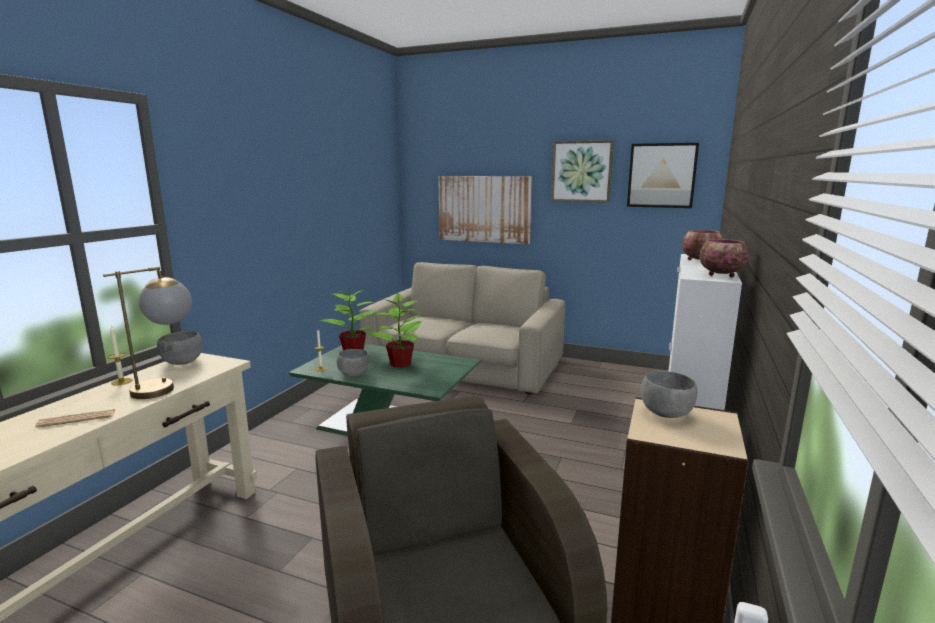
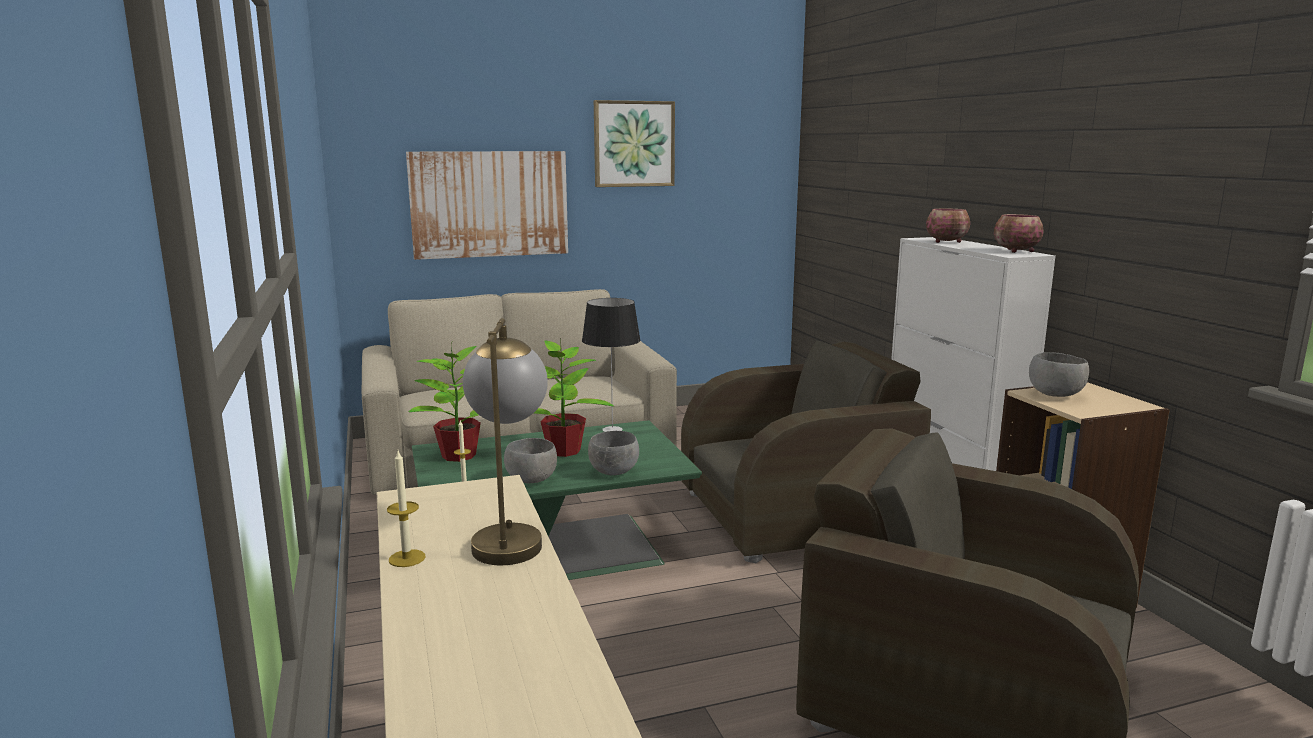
camera: 40 degrees left, 0 degrees up
(77, 419) = (514, 615): newspaper -> none
(182, 363) = (422, 507): grey bowl -> grey bowl (614, 472)
(449, 359) = (613, 429): none -> table lamp
(555, 456) = (794, 515): none -> brown armchair
(661, 175) = (732, 149): picture -> none

